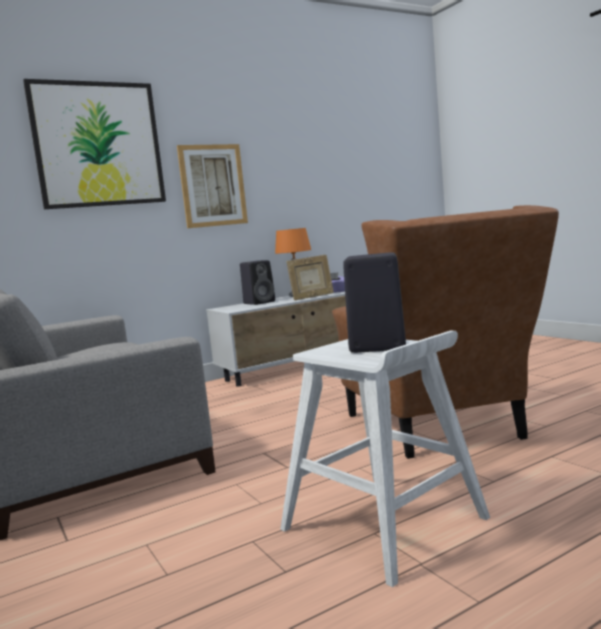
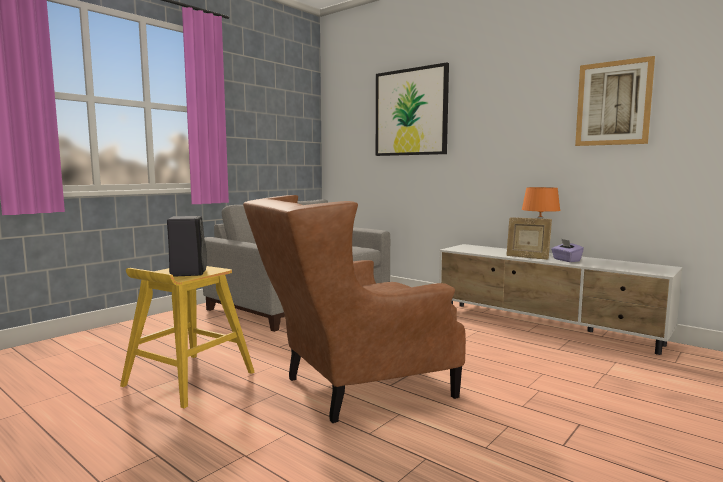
camera: 70 degrees right, 0 degrees up
(213, 185) = (486, 142): picture -> picture (613, 103)
(260, 302) = (496, 250): black speaker -> none
(385, 524) = (188, 379): white stool -> yellow stool

